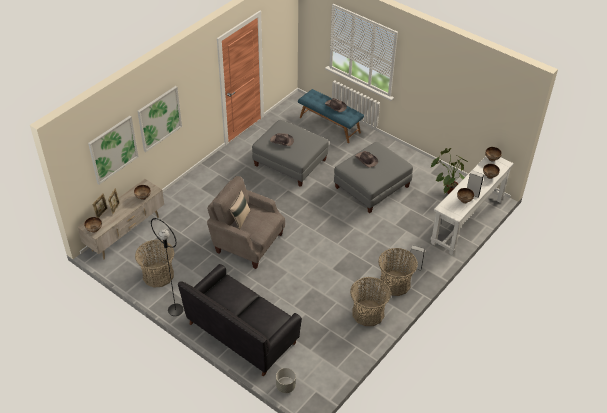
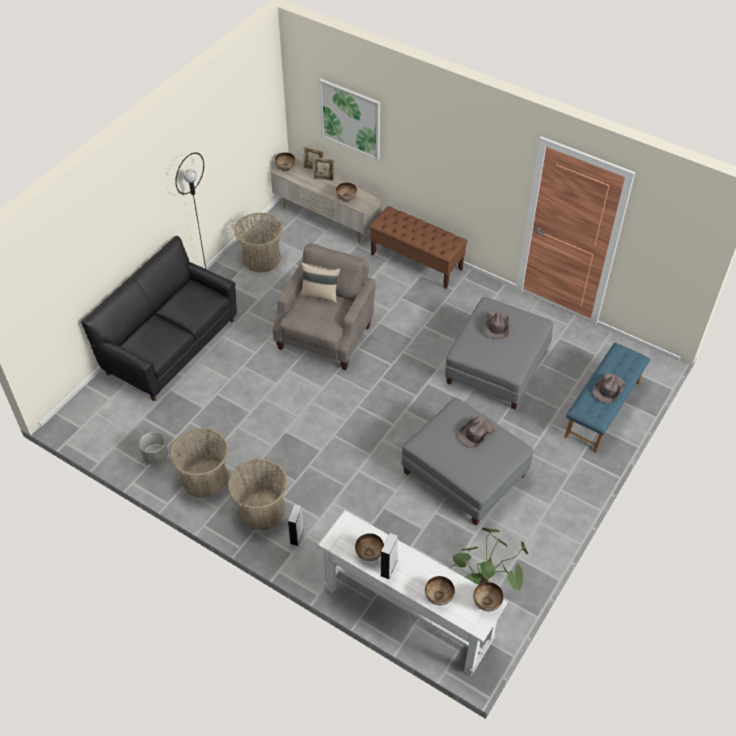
camera: 85 degrees right, 5 degrees up
(159, 118) = (421, 148): picture -> none
(186, 189) = (416, 262): none -> brown bench
(285, 386) = (89, 397): grey planter -> grey planter (156, 456)

